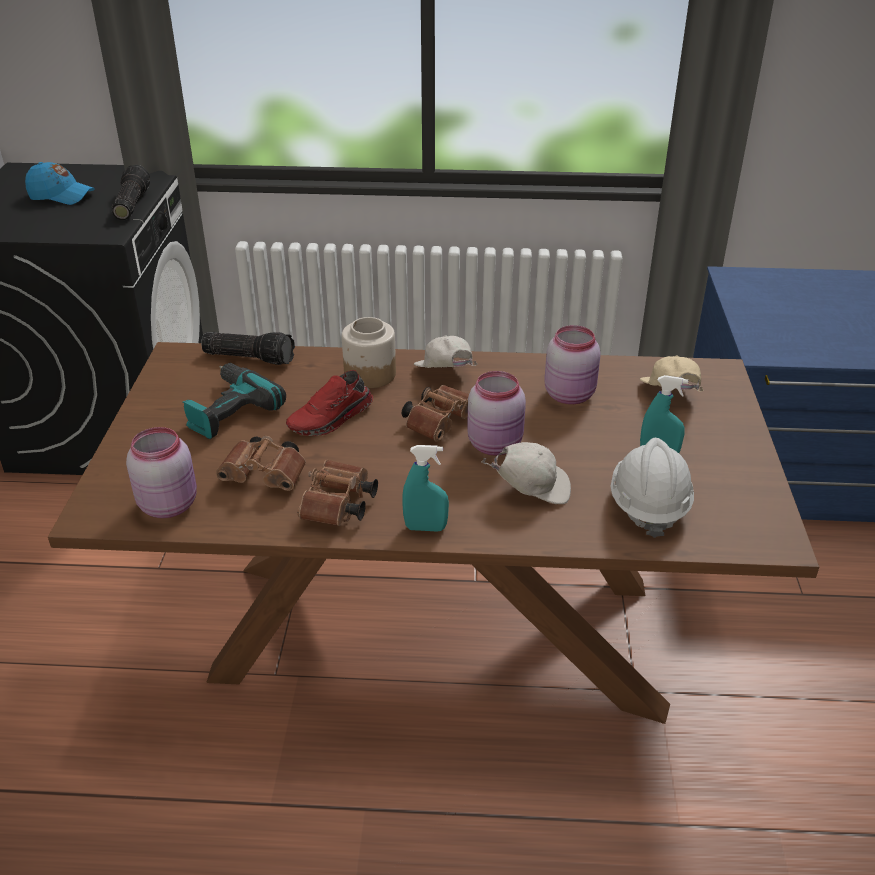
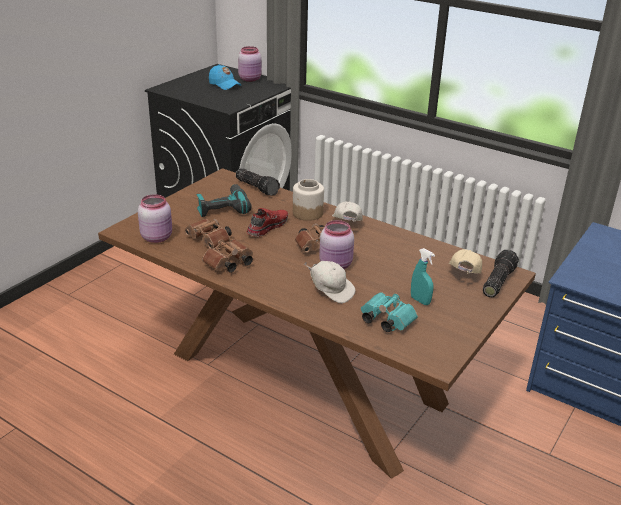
camera: 30 degrees right, 5 degrees down
(130, 204) = (252, 96): flashlight -> flashlight (497, 281)
(332, 419) = (267, 227): red shoe -> red shoe turned 135 degrees clockwise
(425, 528) = (259, 288): turquoise spray bottle -> none
(571, 395) = (405, 256): pink jar -> pink jar (250, 79)
(648, 505) = (385, 320): white hard hat -> turquoise binoculars

